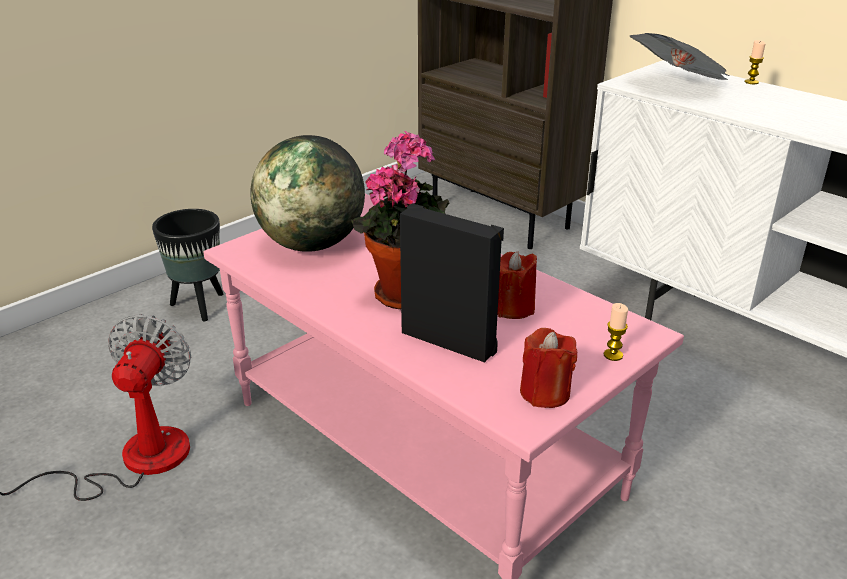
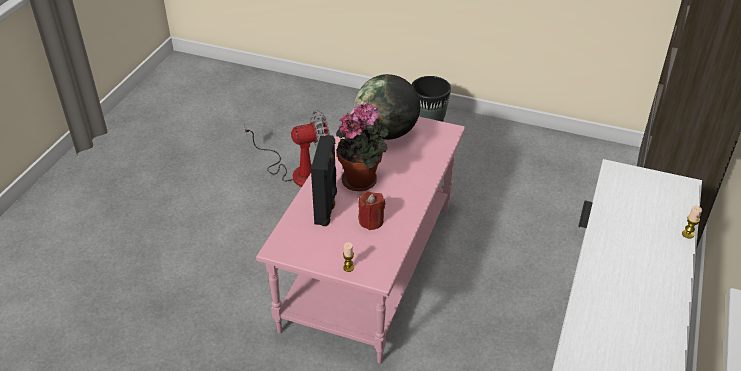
camera: 65 degrees right, 10 degrees up
(545, 393) = (301, 250): red candle -> none
(679, 86) = (637, 198): newspaper -> none

